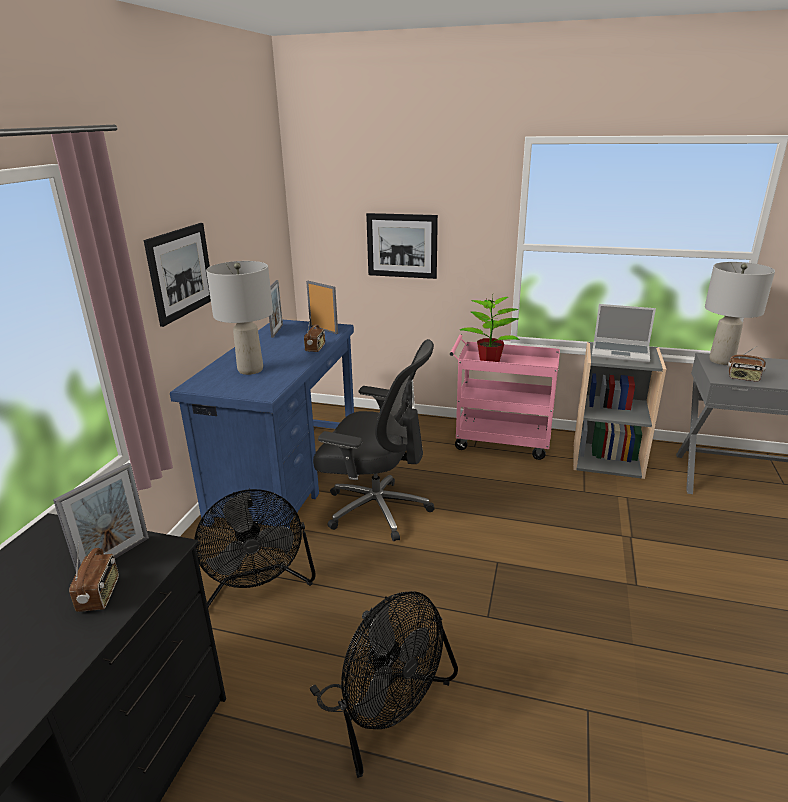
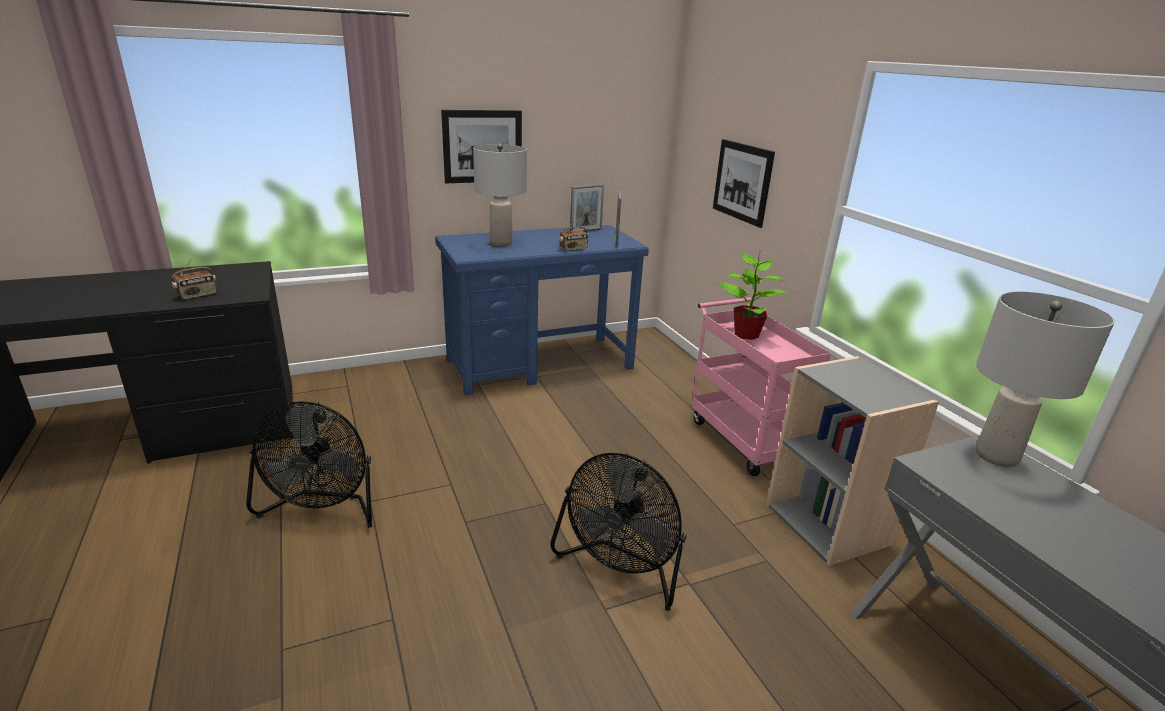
camera: 50 degrees right, 0 degrees up
(115, 557) = (236, 287): picture frame -> none
(251, 584) = (404, 402): black fan -> black fan (619, 564)
(375, 510) = (545, 416): office chair -> none
(621, 353) = (864, 380): laptop -> none
(743, 378) = (961, 481): radio -> none

